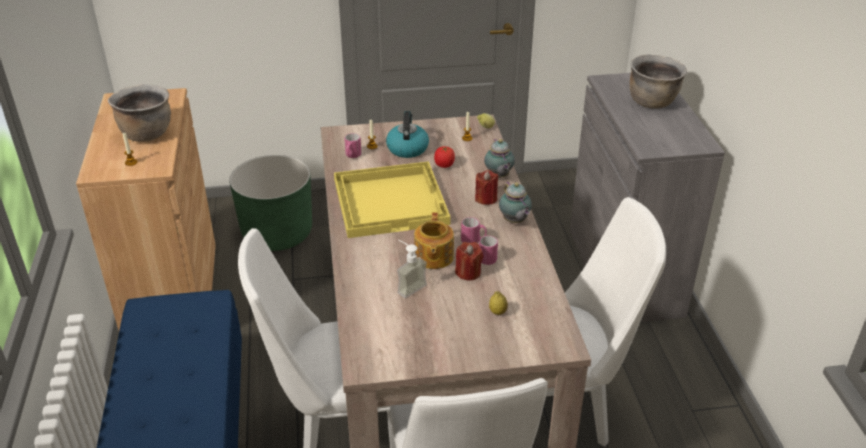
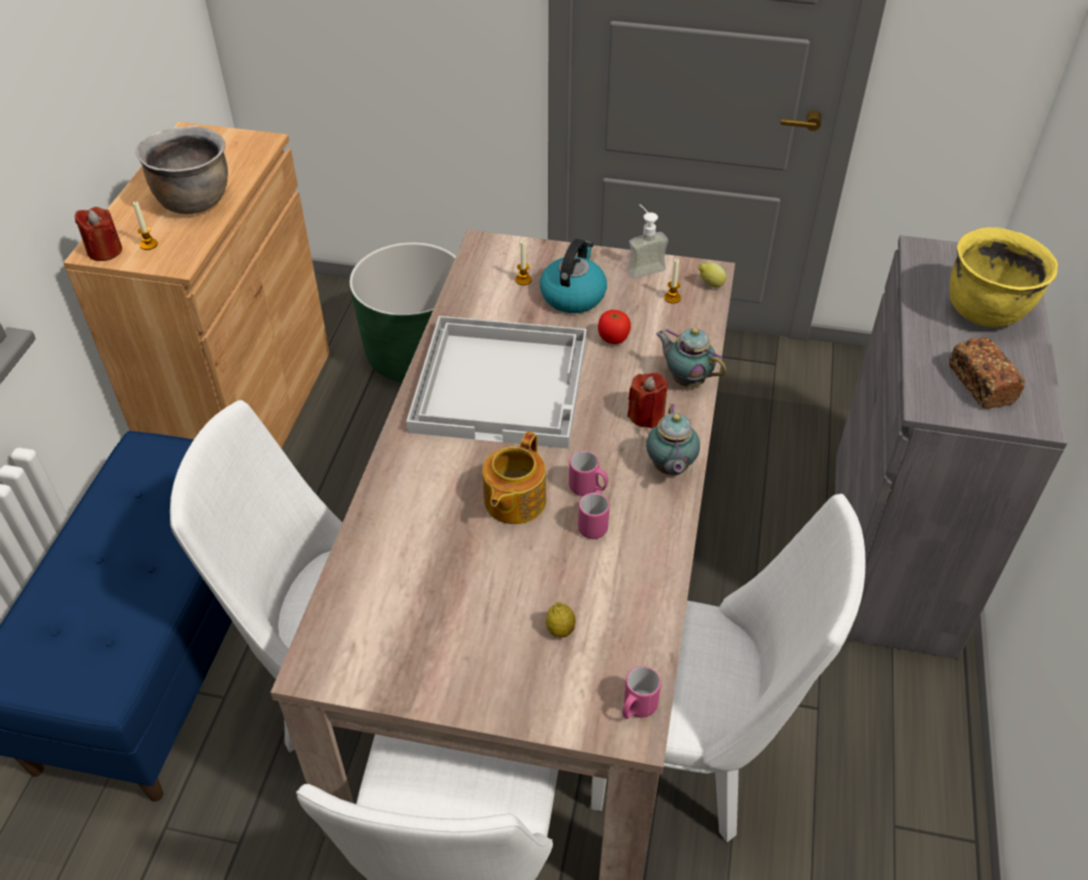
camera: 20 degrees right, 10 degrees up
(352, 156) = (486, 290): pink mug -> pink mug (636, 708)
(391, 201) = (502, 383): yellow tray -> white tray
(408, 286) = (450, 543): soap dispenser -> soap dispenser (642, 266)
(468, 272) = (551, 544): red candle -> red candle (105, 251)
(498, 176) = (686, 379): teapot -> teapot turned 120 degrees clockwise
(652, 102) = (986, 311): brown cooking pot -> yellow cooking pot
(668, 135) = (980, 384): none -> bread

